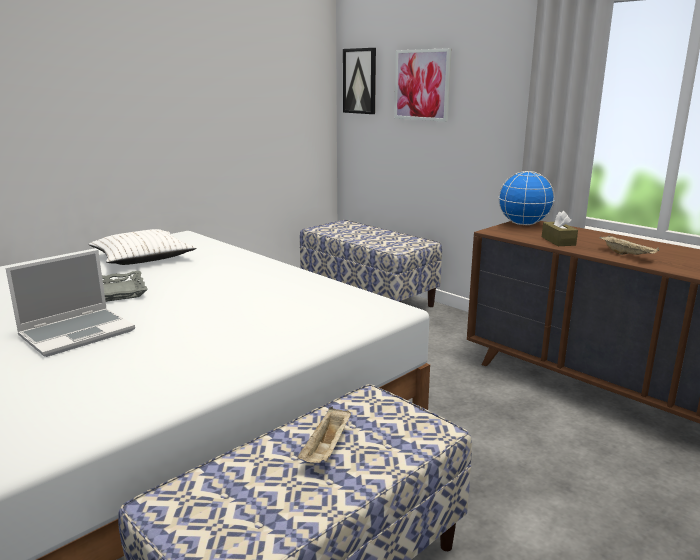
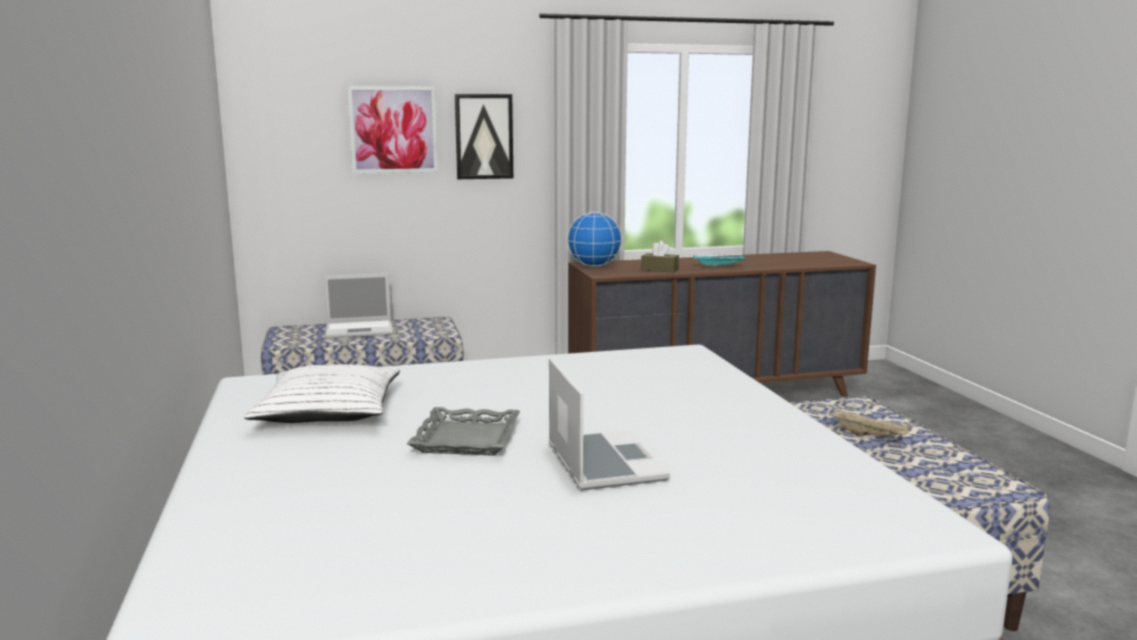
camera: 60 degrees left, 5 degrees down
(360, 81) = (277, 126): picture -> picture (484, 136)
(370, 234) = (361, 330): none -> laptop
(627, 255) = (719, 267): beige tray -> turquoise tray

